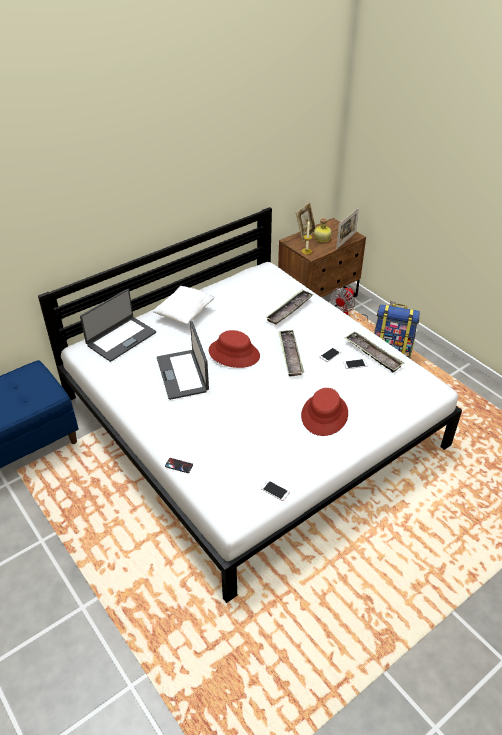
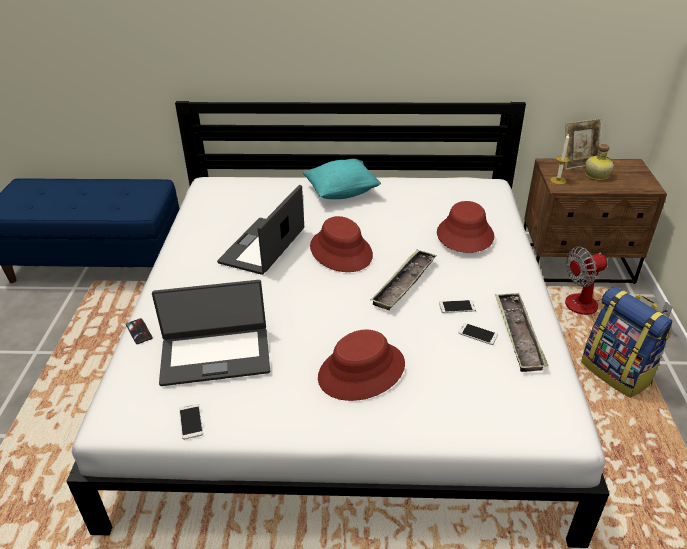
camera: 40 degrees right, 5 degrees down
(121, 338) = (252, 188): laptop -> laptop (215, 355)
(184, 314) = (342, 192): white pillow -> turquoise pillow
(289, 309) = (464, 235): tray -> red hat
(346, 240) = (630, 187): picture frame -> none

